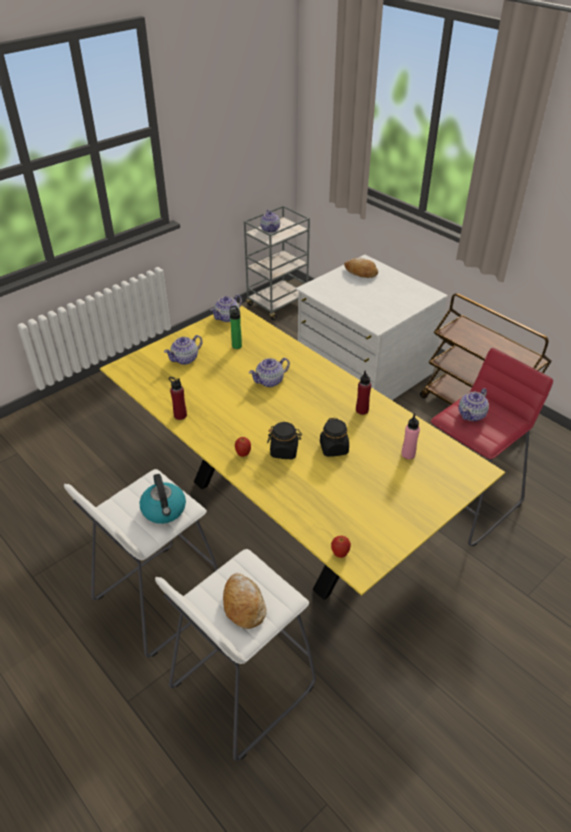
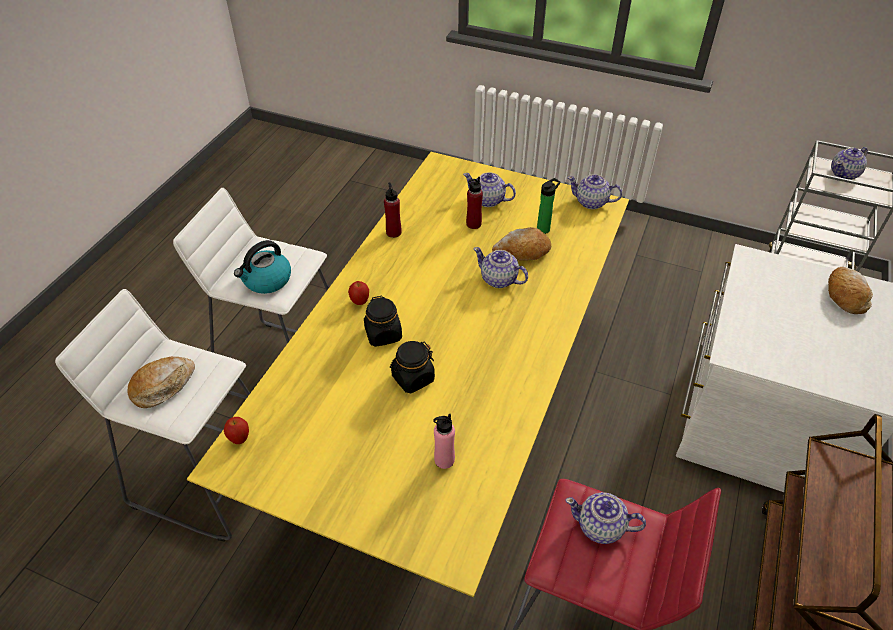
camera: 65 degrees right, 5 degrees up
(251, 362) = (522, 252): none -> bread
(362, 410) = (502, 384): red bottle -> red bottle (473, 224)

